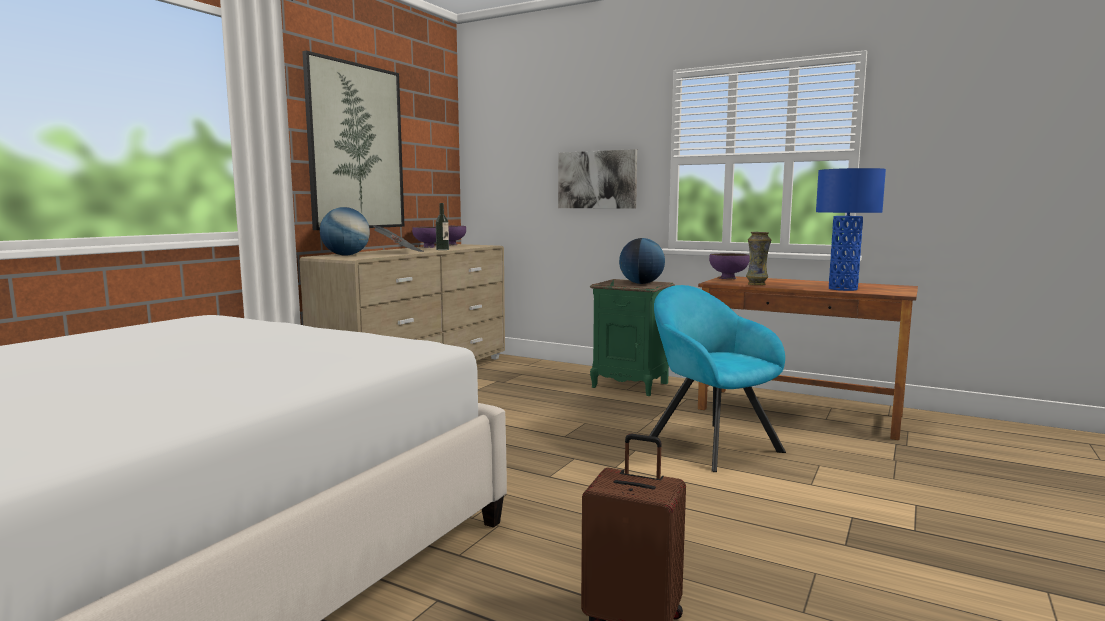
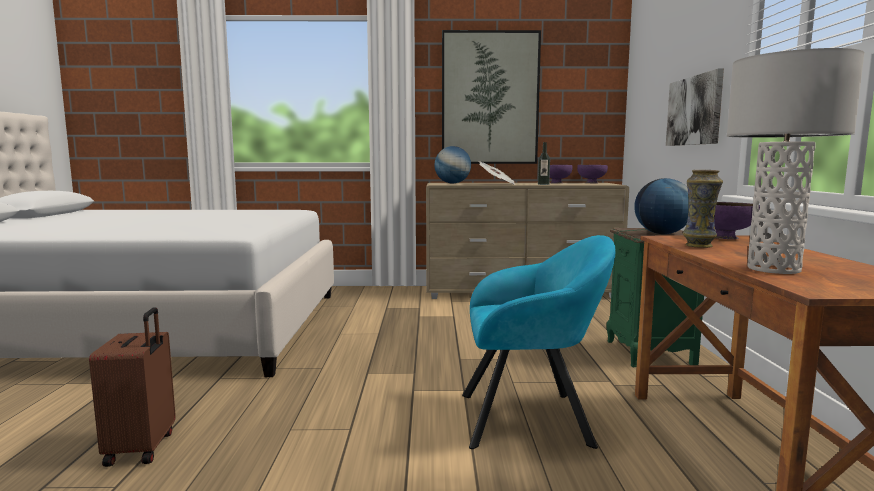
camera: 60 degrees right, 0 degrees up
(709, 443) = (532, 419): turquoise armchair -> turquoise armchair turned 60 degrees clockwise
(843, 289) = (774, 269): blue table lamp -> white table lamp

